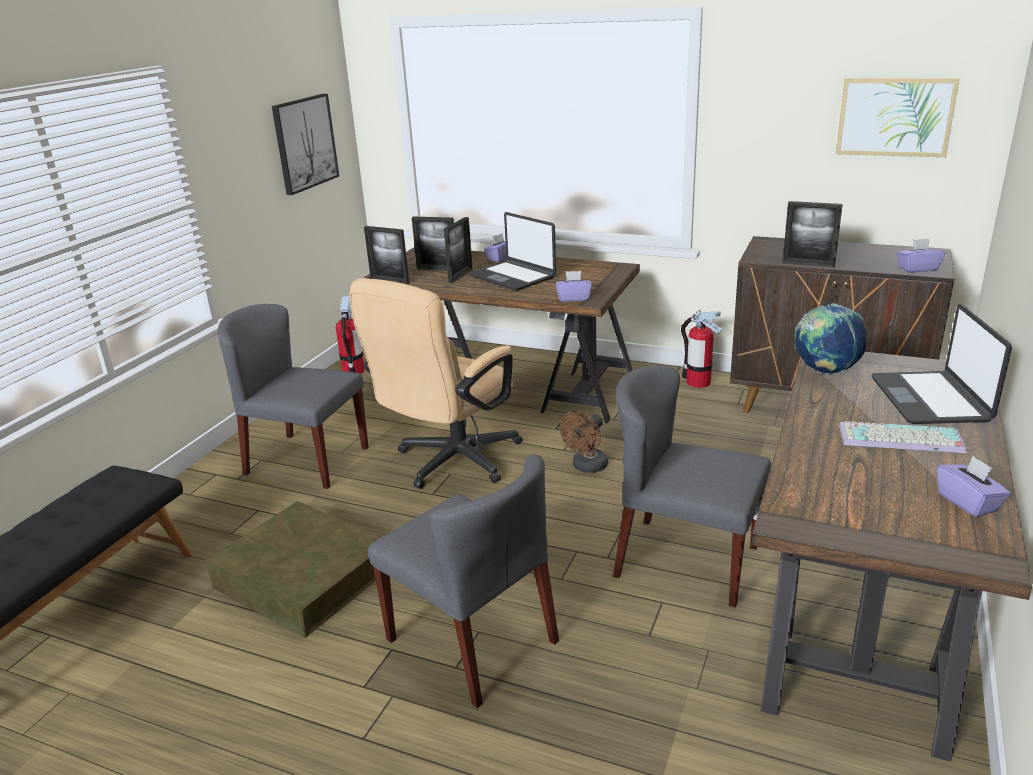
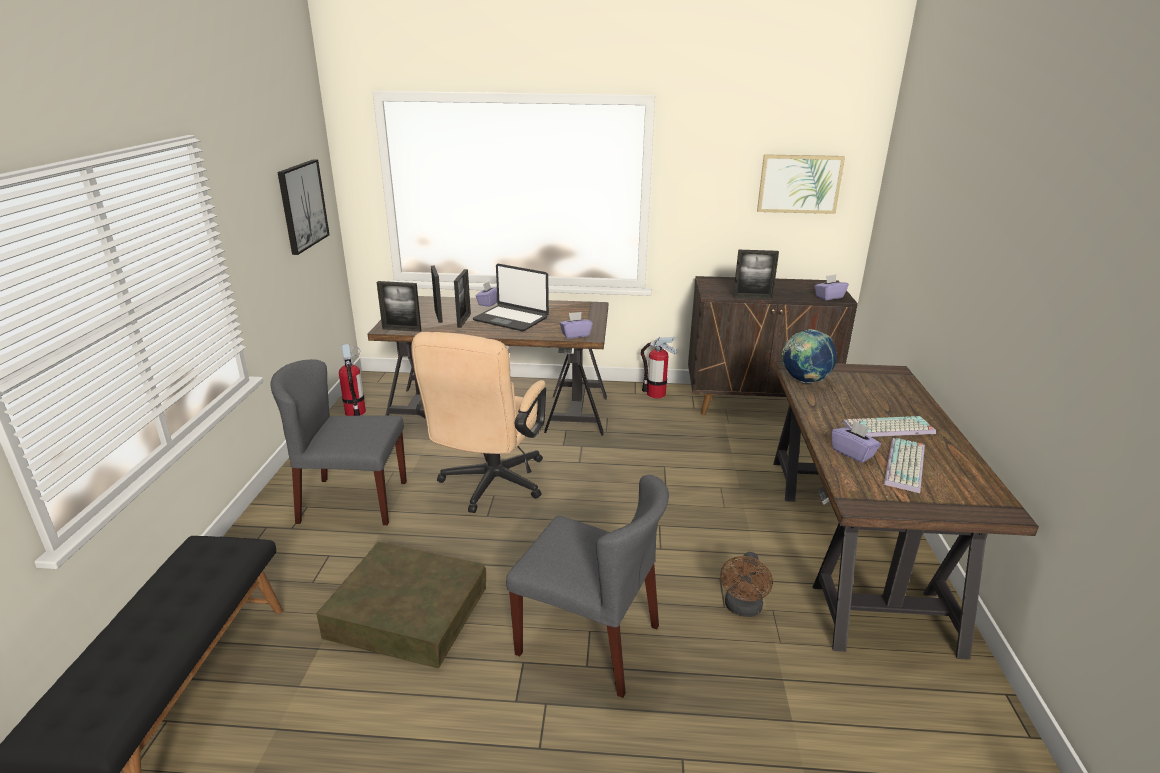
camera: 20 degrees left, 0 degrees up
(437, 269) = (438, 316): picture frame -> picture frame turned 105 degrees counterclockwise
(586, 467) = (605, 474): brown fan -> brown fan (742, 609)
(685, 561) = (720, 541): grey chair -> none
(889, 487) = (906, 466): none -> keyboard
(931, 399) = (887, 395): laptop -> none
(968, 502) = (961, 470): purple tissue box -> purple tissue box (853, 453)

